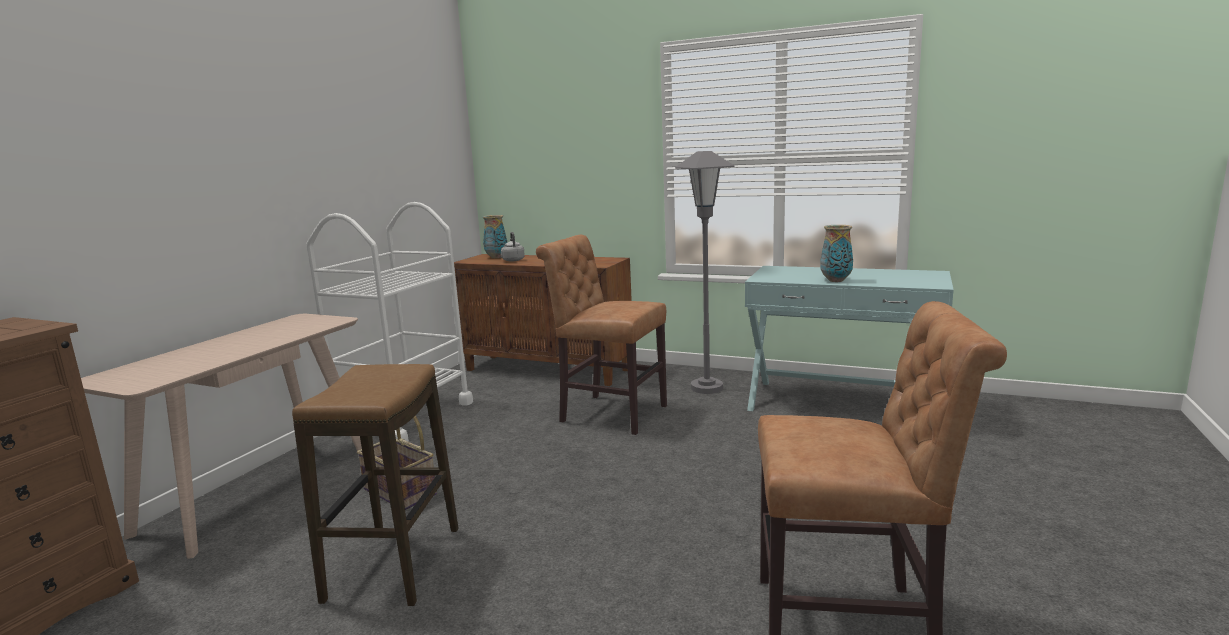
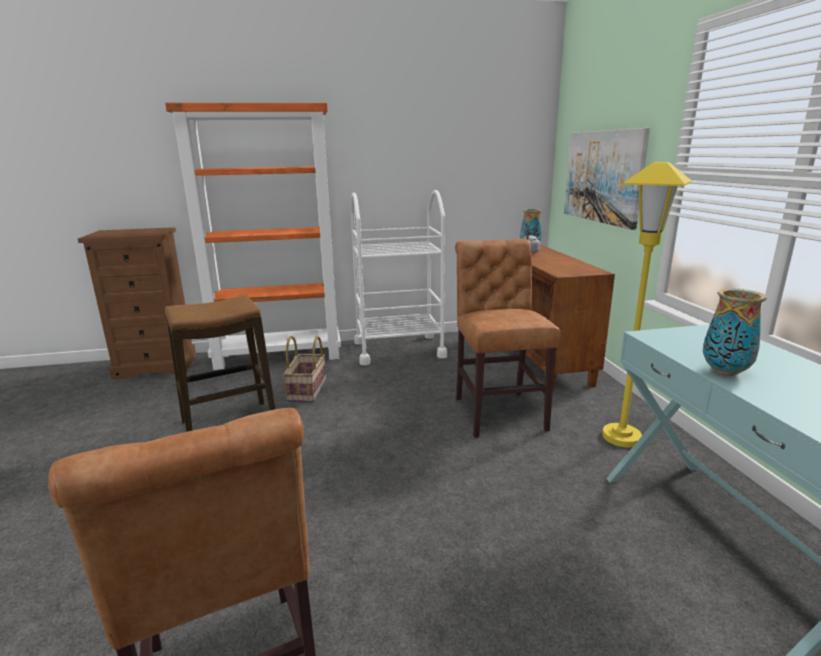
camera: 55 degrees right, 5 degrees up
(259, 490) = (279, 356): beige console table -> orange bookcase
(566, 173) = (603, 176): none -> picture
(706, 388) = (621, 437): grey floor lamp -> yellow floor lamp

